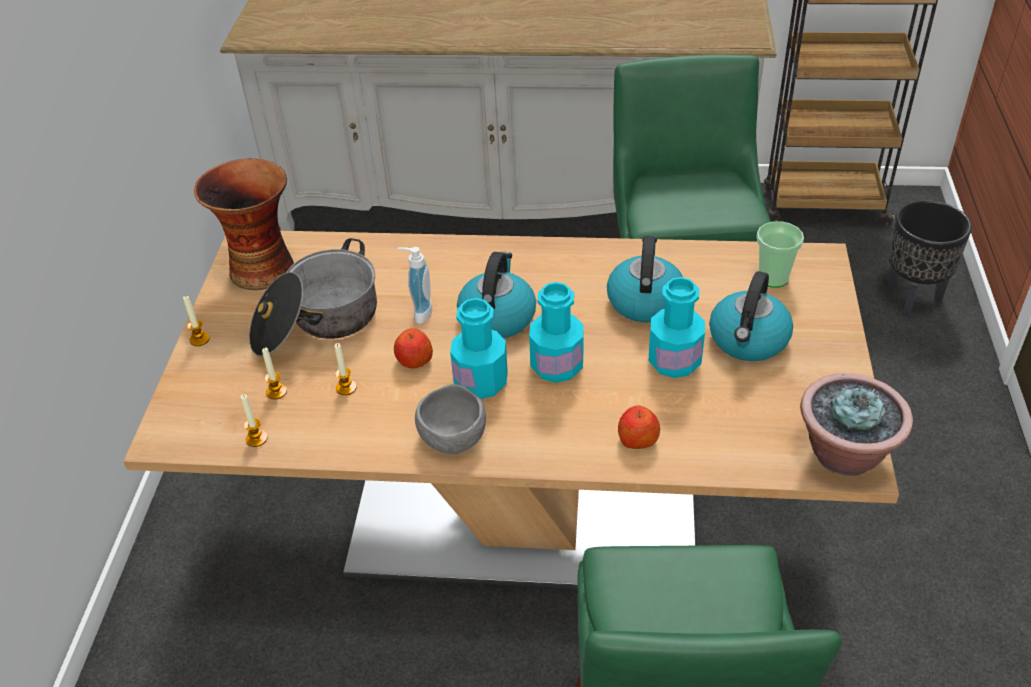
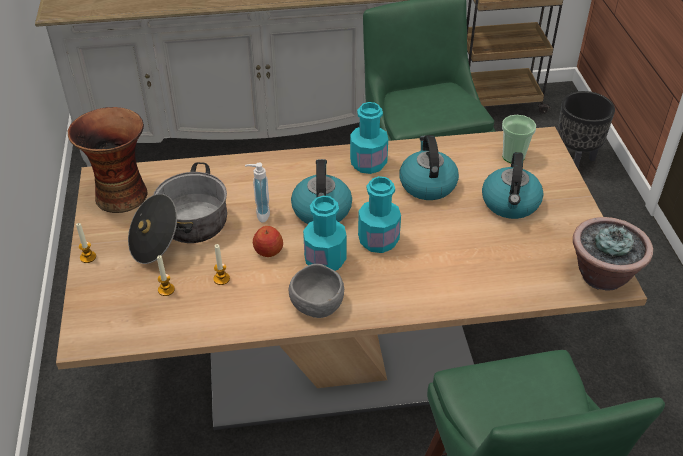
camera: 15 degrees left, 0 degrees up
(256, 439) = (162, 328): candle -> none
(637, 439) = (455, 286): apple -> none
(674, 361) = (463, 225): turquoise bottle -> turquoise bottle (368, 163)

